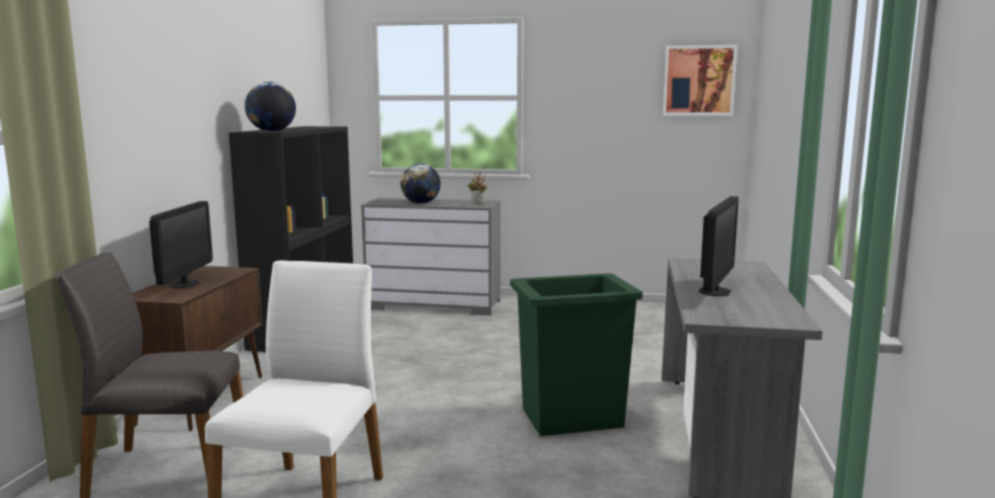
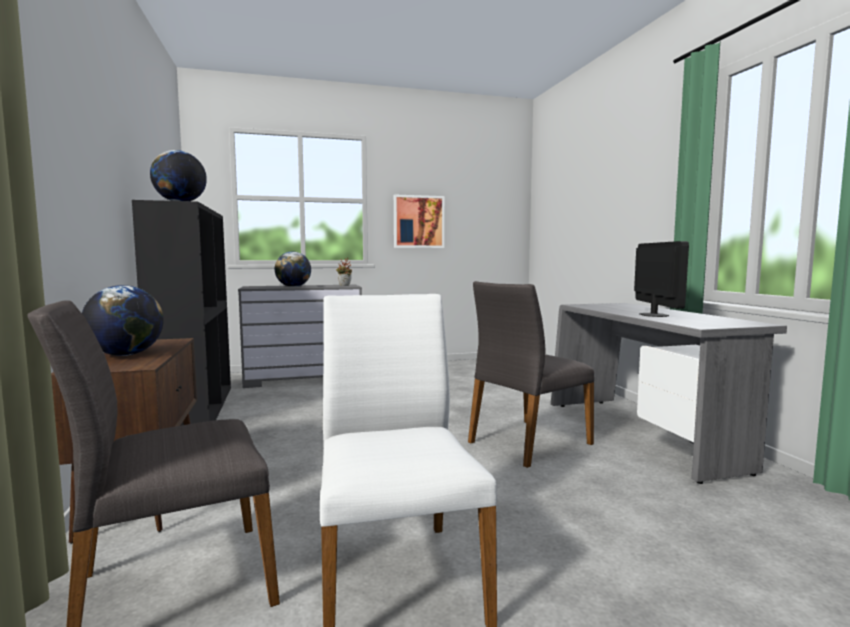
camera: 25 degrees left, 5 degrees down
(184, 284) = (125, 355): monitor -> globe
(570, 418) = (527, 442): green trash can -> grey chair
(699, 80) = (495, 192): picture -> picture (418, 222)

